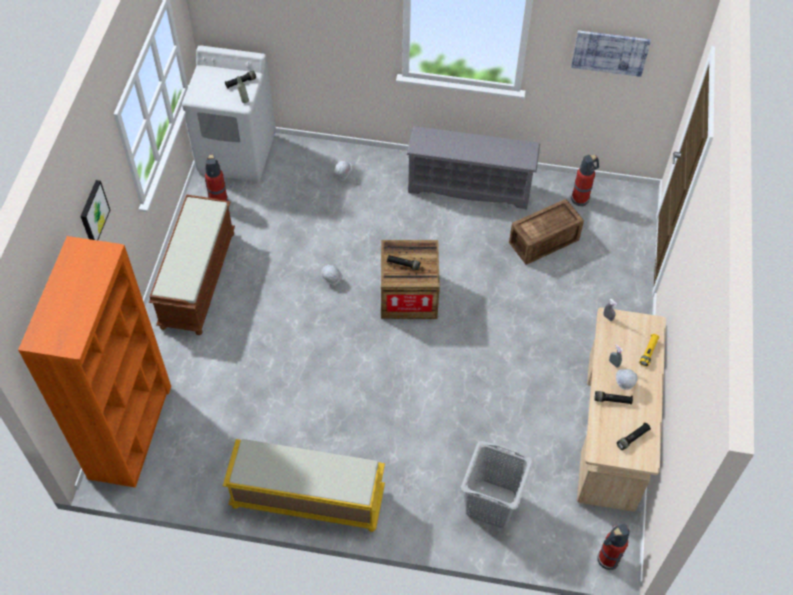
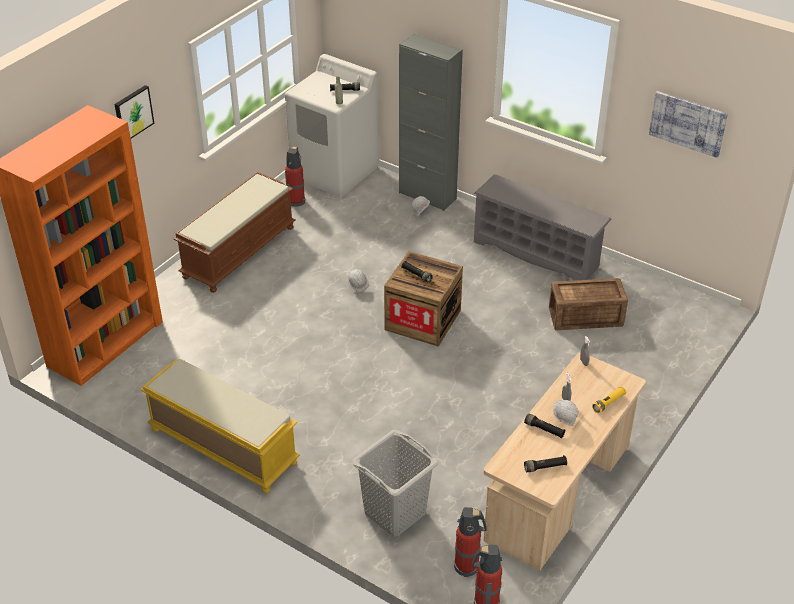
camera: 25 degrees right, 15 degrees down
(339, 153) = (427, 196): none -> grey cabinet
(581, 199) = (645, 294): fire extinguisher -> fire extinguisher (467, 566)

